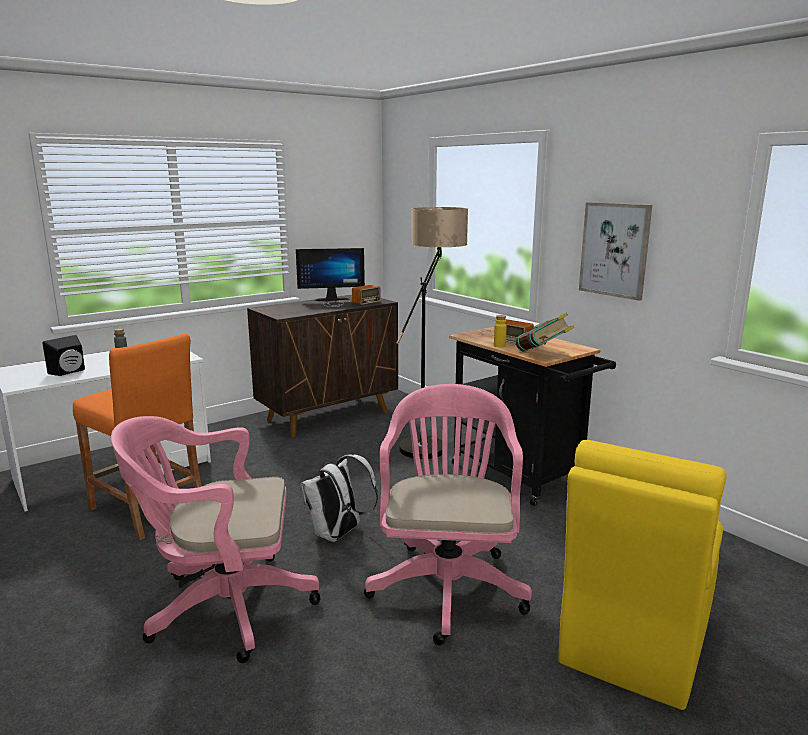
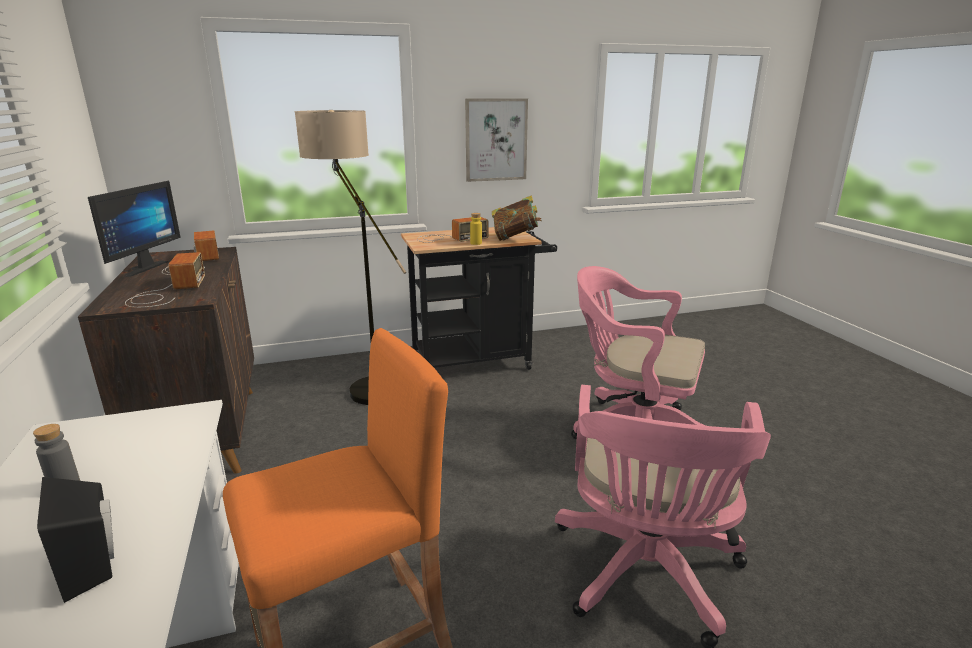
camera: 70 degrees left, 5 degrees up
(292, 310) = (167, 292): none -> radio
(338, 535) = (529, 474): white backpack -> none
(633, 642) = (710, 384): yellow chair -> none

